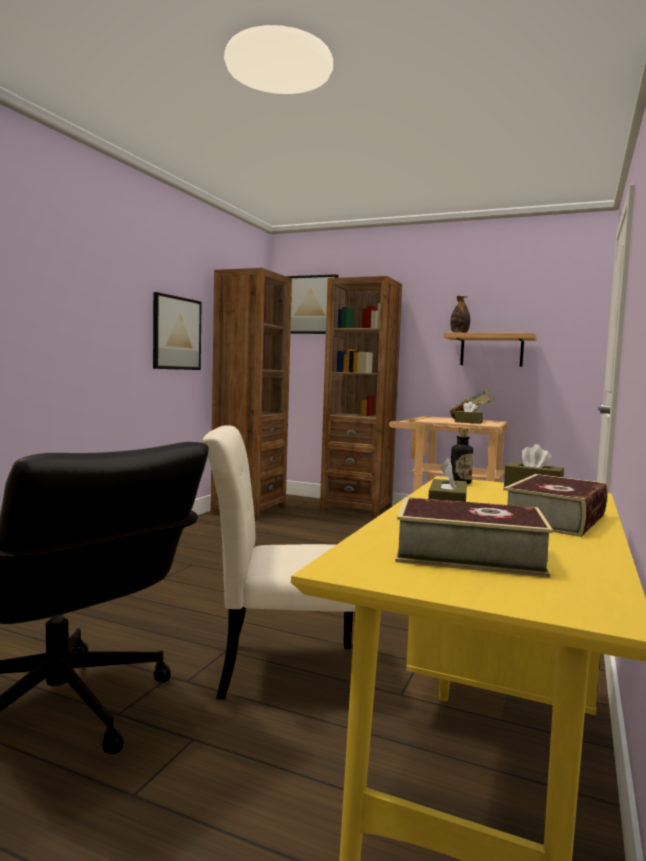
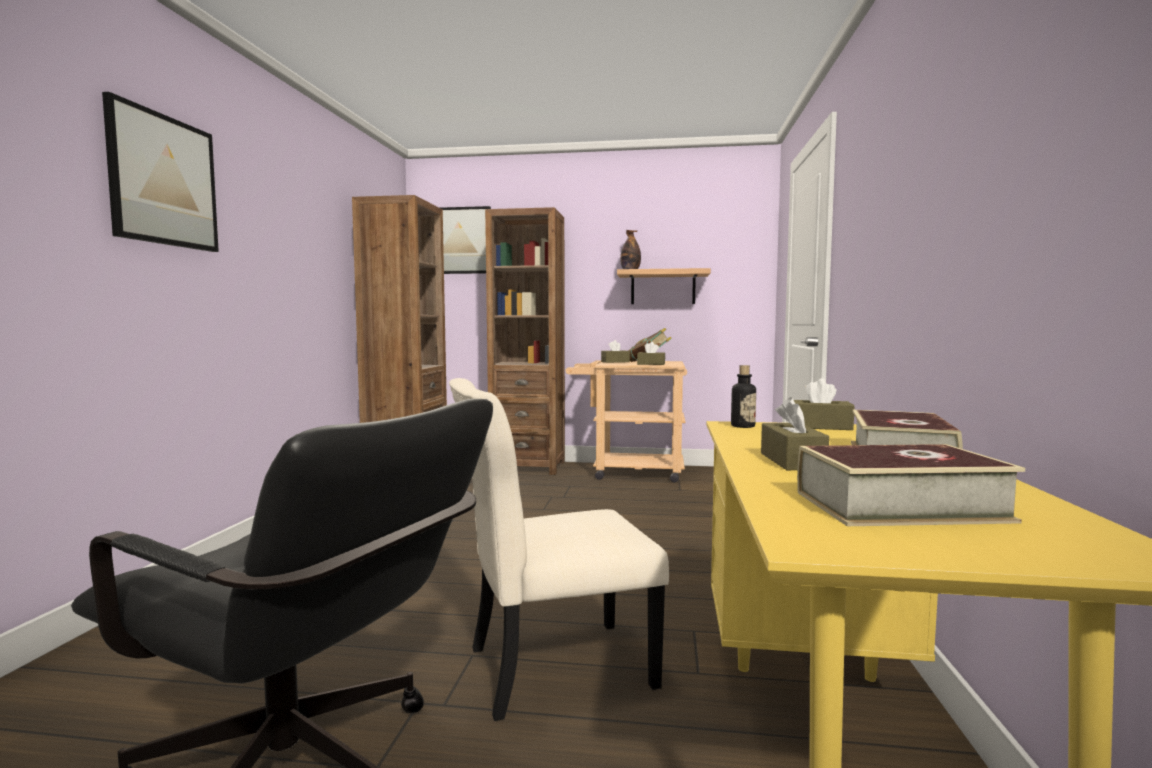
camera: 15 degrees left, 0 degrees up
(176, 333) = (314, 273): picture -> picture (163, 180)
(437, 418) = (615, 362): none -> brown tissue box

